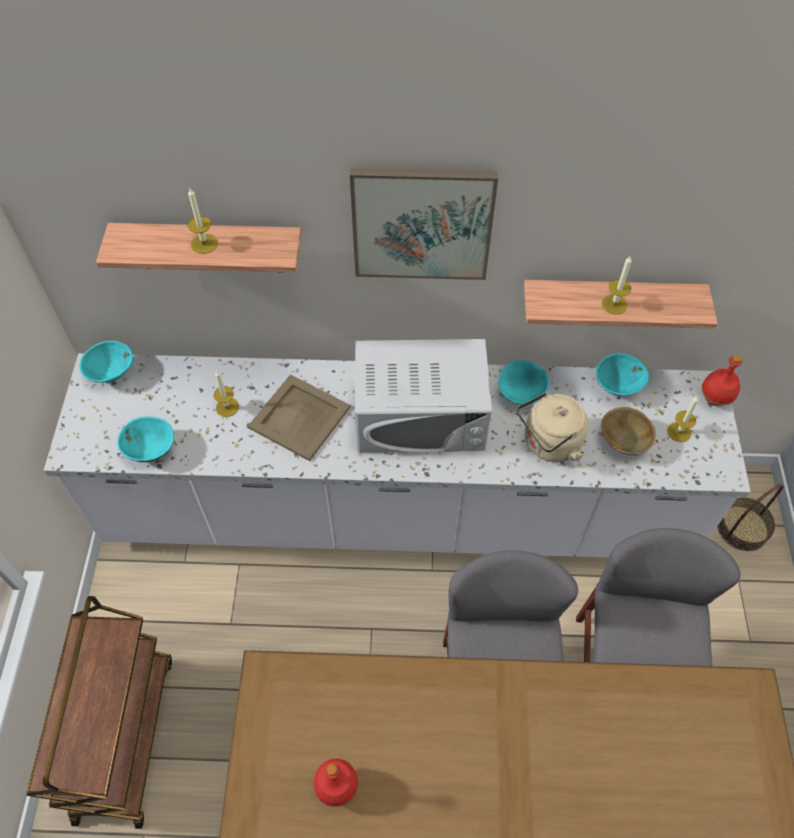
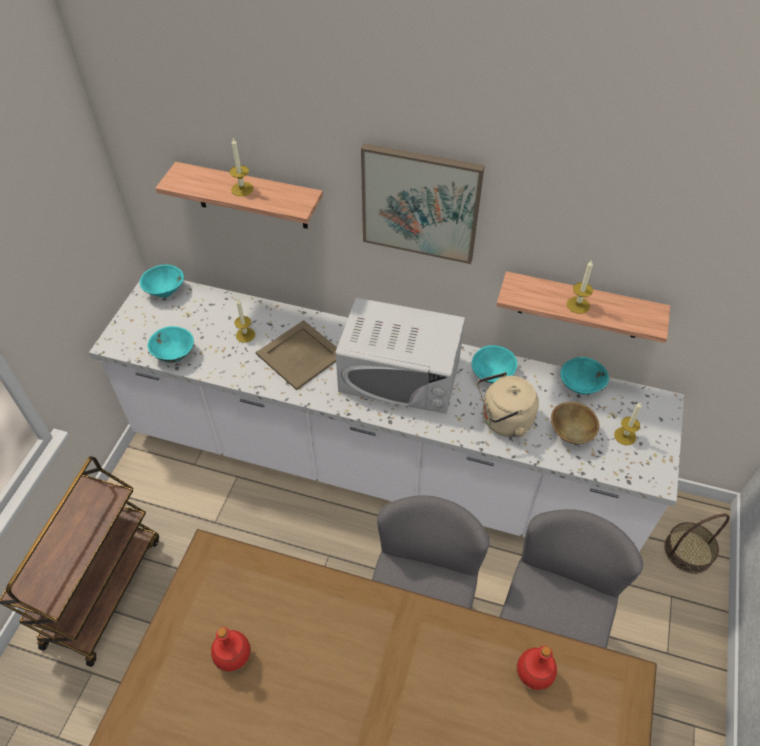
camera: 15 degrees right, 5 degrees down
(713, 399) = (666, 416): red bottle -> red bottle (532, 675)

